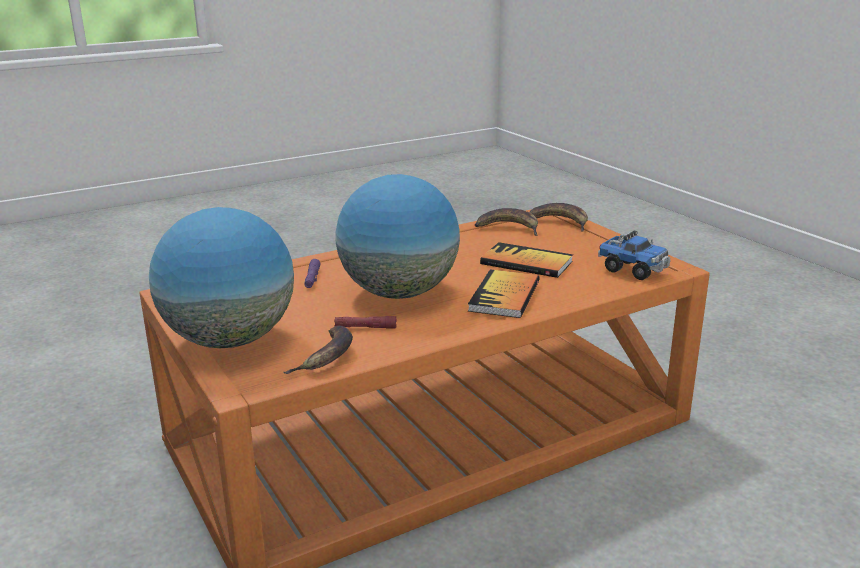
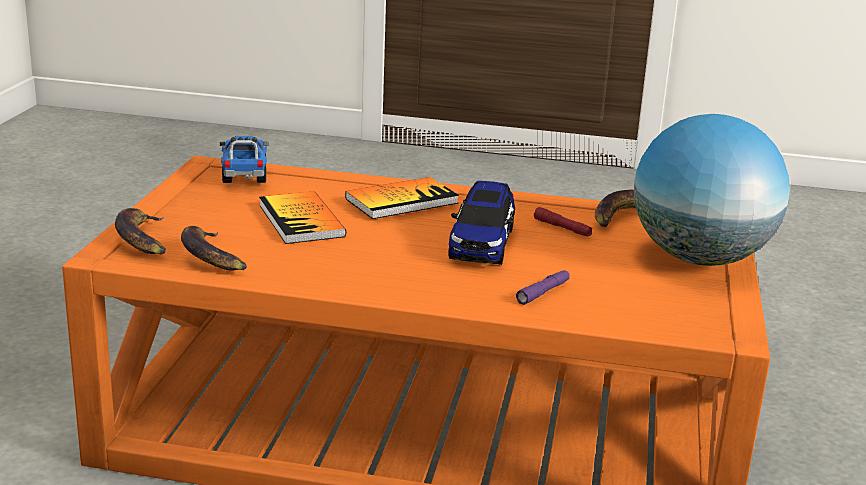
camera: 140 degrees left, 0 degrees up
(398, 293) = (482, 243): globe -> toy car

